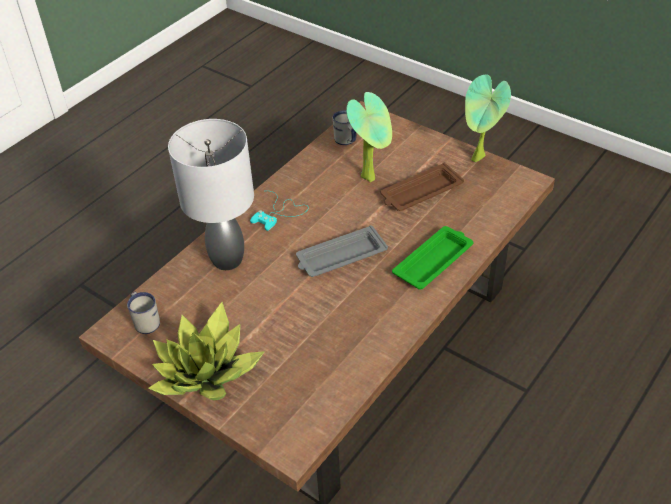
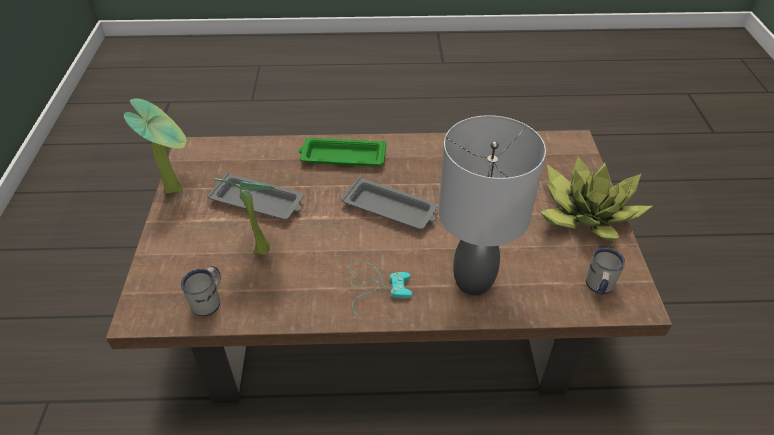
camera: 130 degrees left, 0 degrees up
(420, 193) = (259, 202): brown tray -> grey tray

